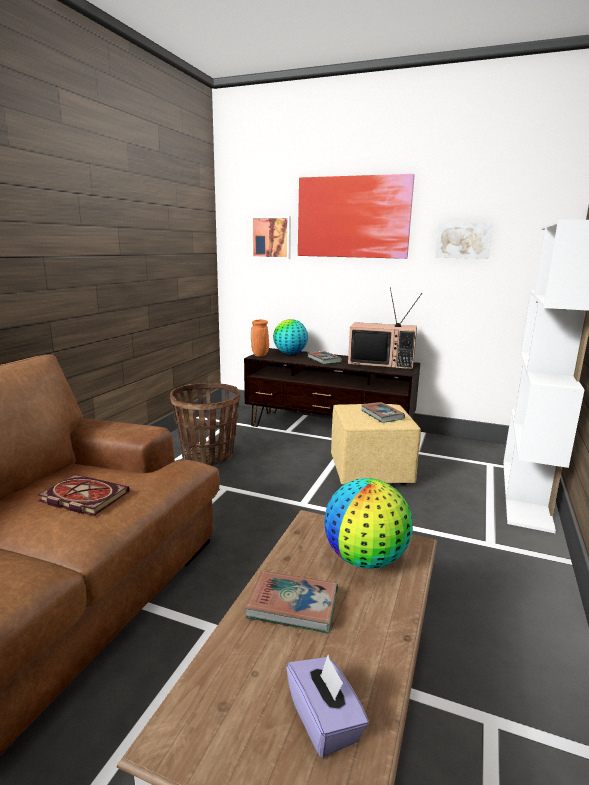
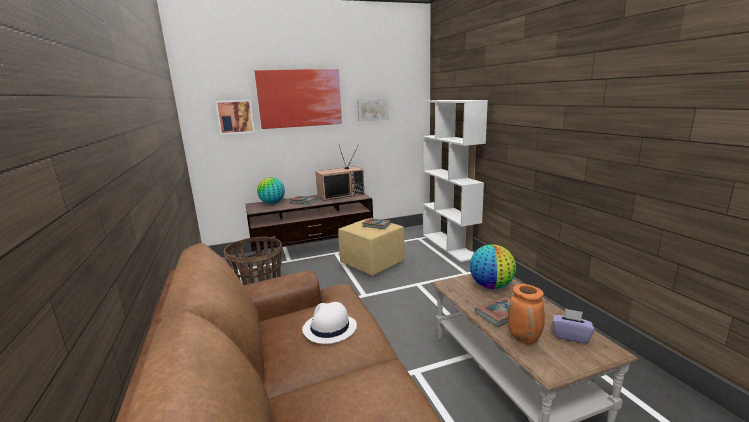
camera: 40 degrees left, 0 degrees up
(81, 497) = (329, 328): book -> white hat
(260, 355) = (254, 210): orange vase -> orange vase (524, 339)

